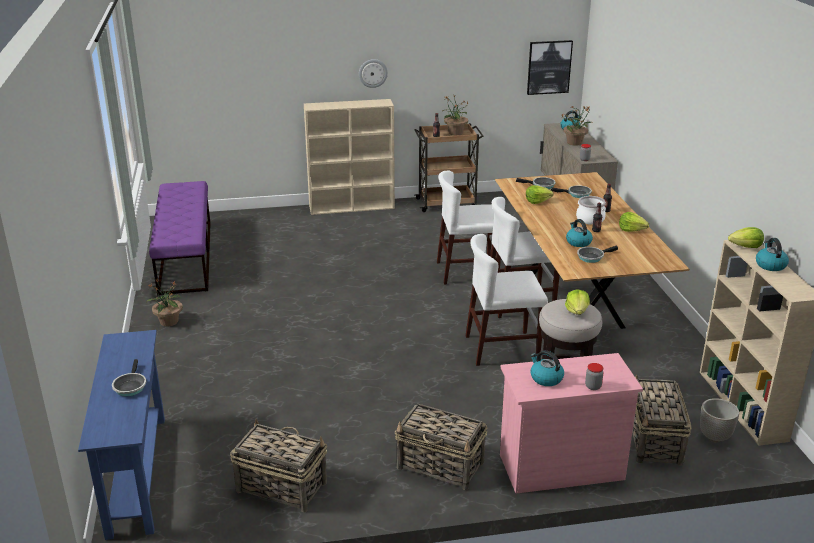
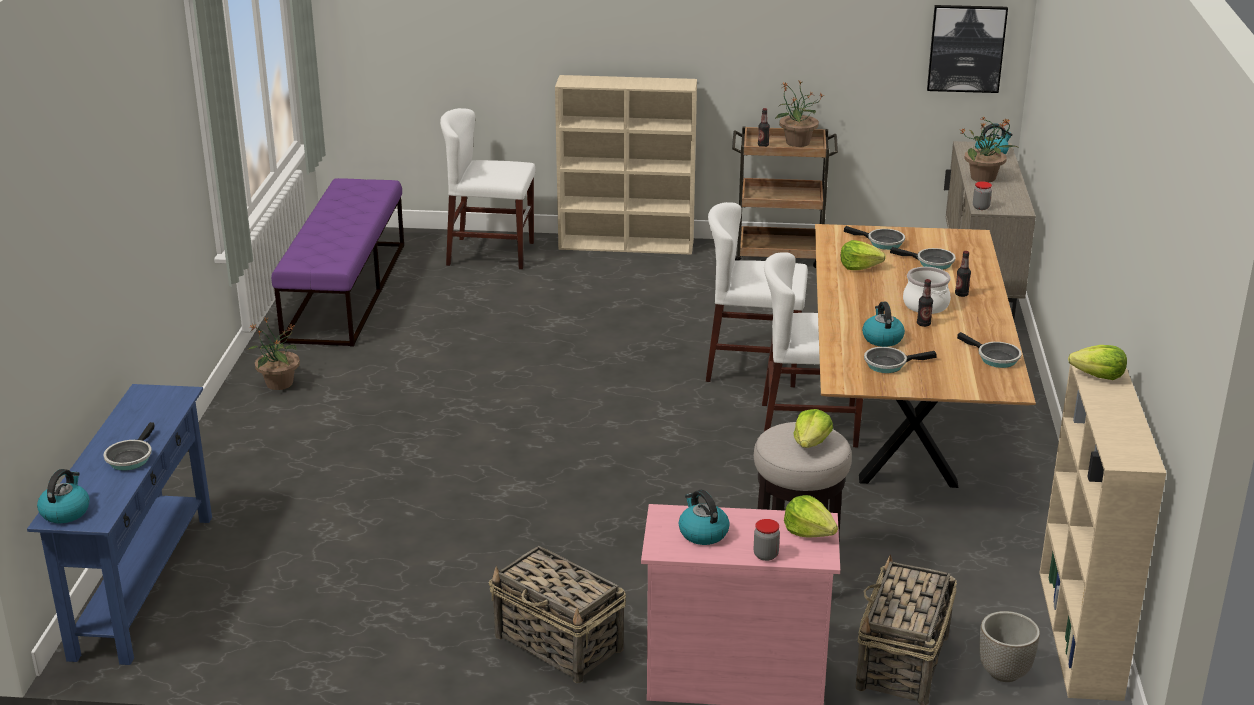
camera: 15 degrees right, 0 degrees up
(280, 486) = (323, 633): basket -> none
(373, 73) = (671, 36): wall clock -> none
(502, 348) = (743, 490): white chair -> white chair (491, 253)
(631, 229) = (983, 329): lettuce -> lettuce (809, 531)
(649, 245) = (995, 358): none -> frying pan
(770, 265) = (1115, 409): kettle -> kettle (65, 512)

